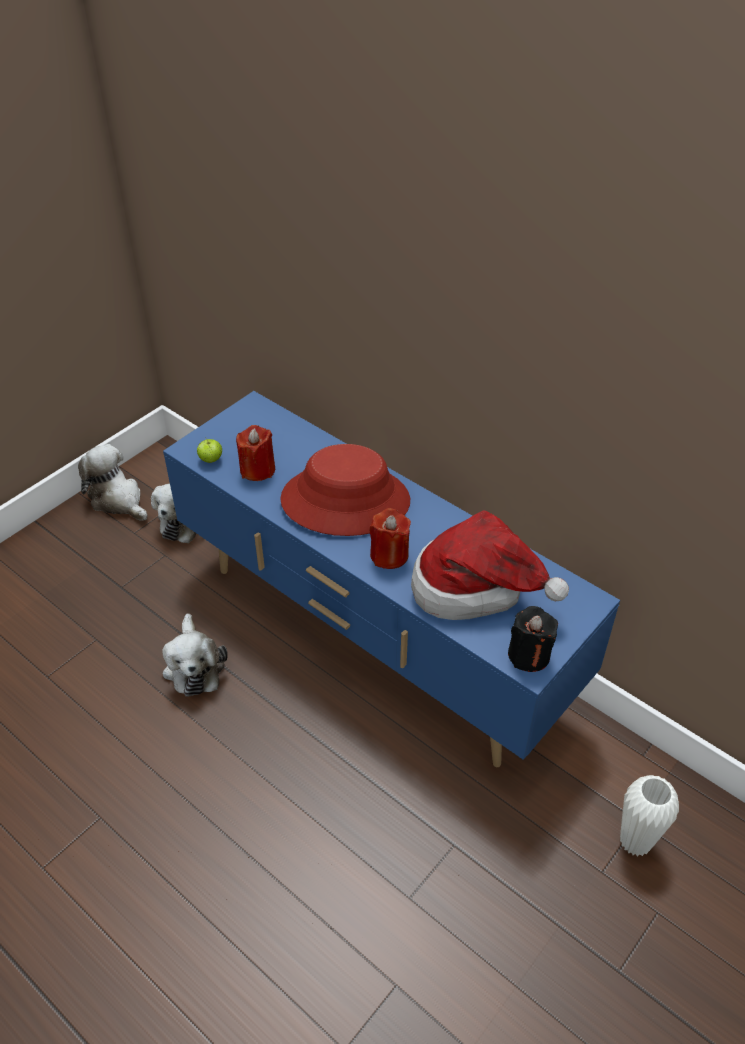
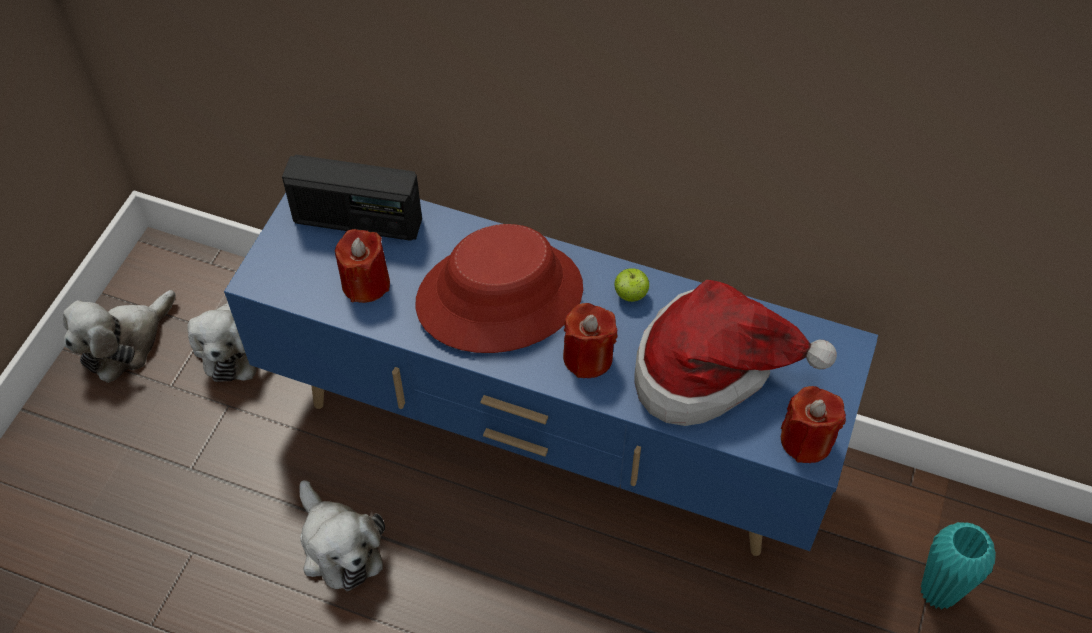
camera: 20 degrees left, 10 degrees up
(118, 499) = (124, 343): plush toy -> plush toy turned 75 degrees counterclockwise
(211, 460) = (296, 287): apple -> apple (630, 295)
(272, 431) = (357, 221): none -> radio
(529, 655) = (806, 440): black candle -> red candle
(635, 841) = (938, 592): white vase -> turquoise vase

